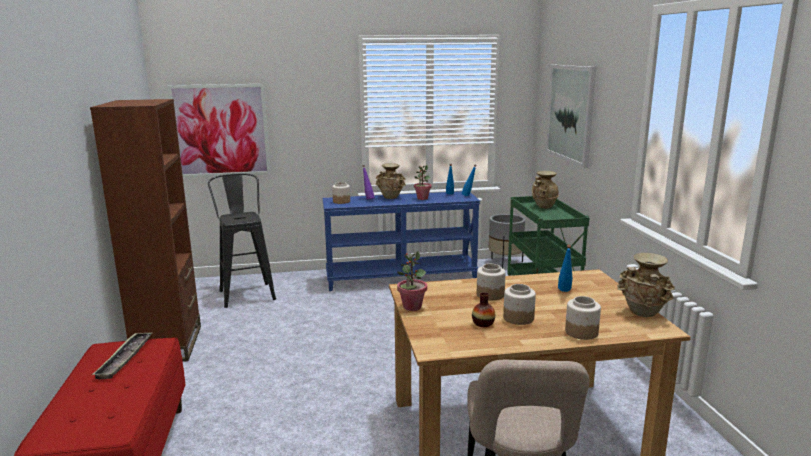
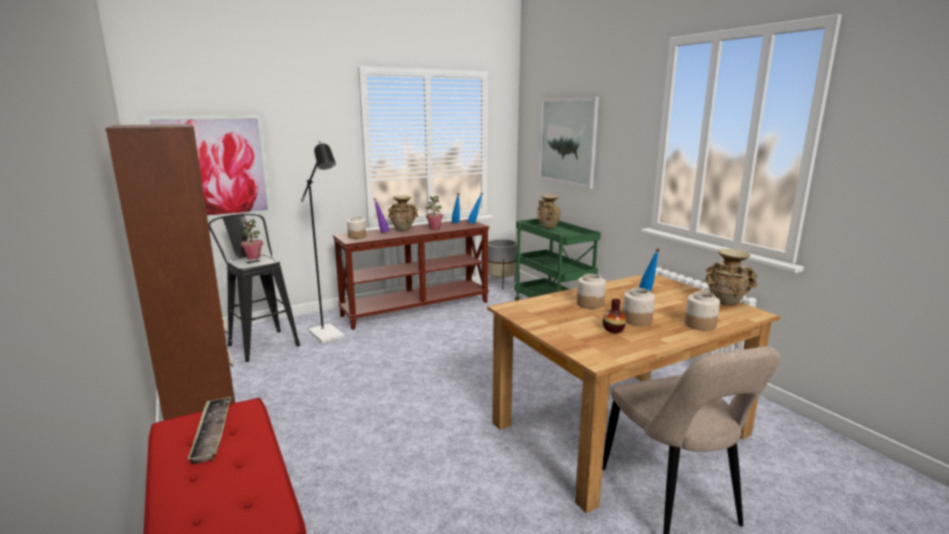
camera: 20 degrees left, 0 degrees up
(305, 295) = (329, 336): none -> black floor lamp
(401, 278) = (416, 308): blue console table -> brown console table
(412, 307) = (533, 324): potted plant -> potted plant (253, 257)

